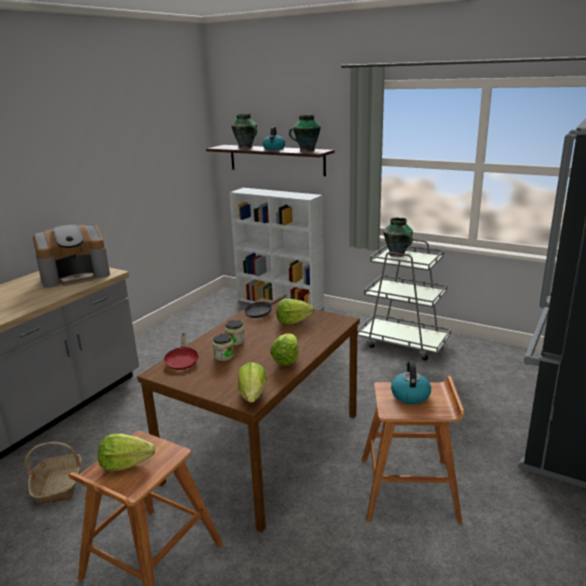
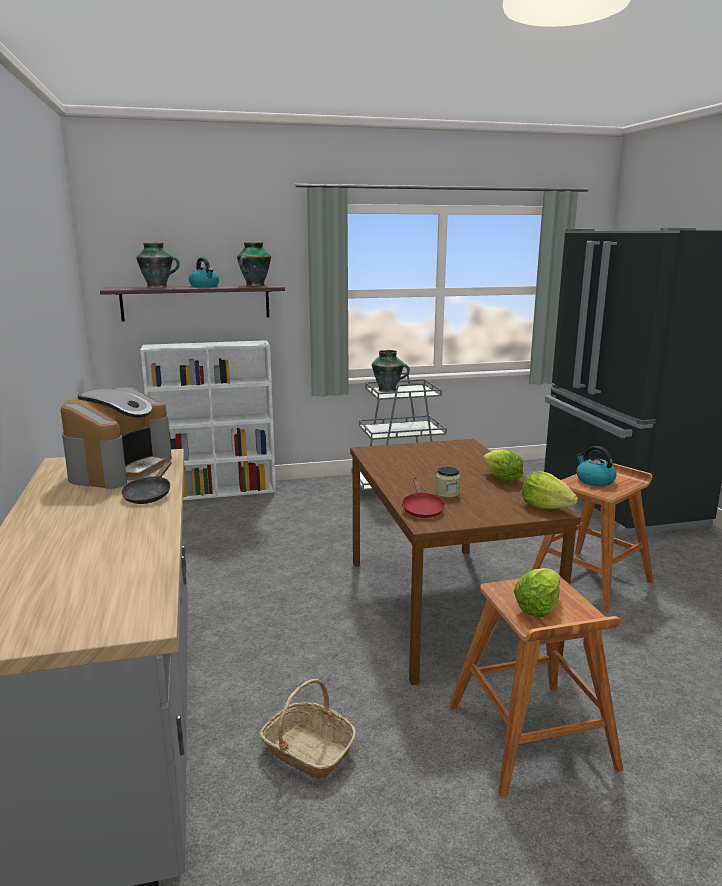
camera: 45 degrees left, 5 degrees down
(182, 361) = (422, 509): red frying pan -> red frying pan turned 45 degrees clockwise
(235, 341) = (424, 481): jar -> none
(261, 312) = (384, 457): black frying pan -> black frying pan (149, 495)
(293, 321) = (431, 454): lettuce -> none

